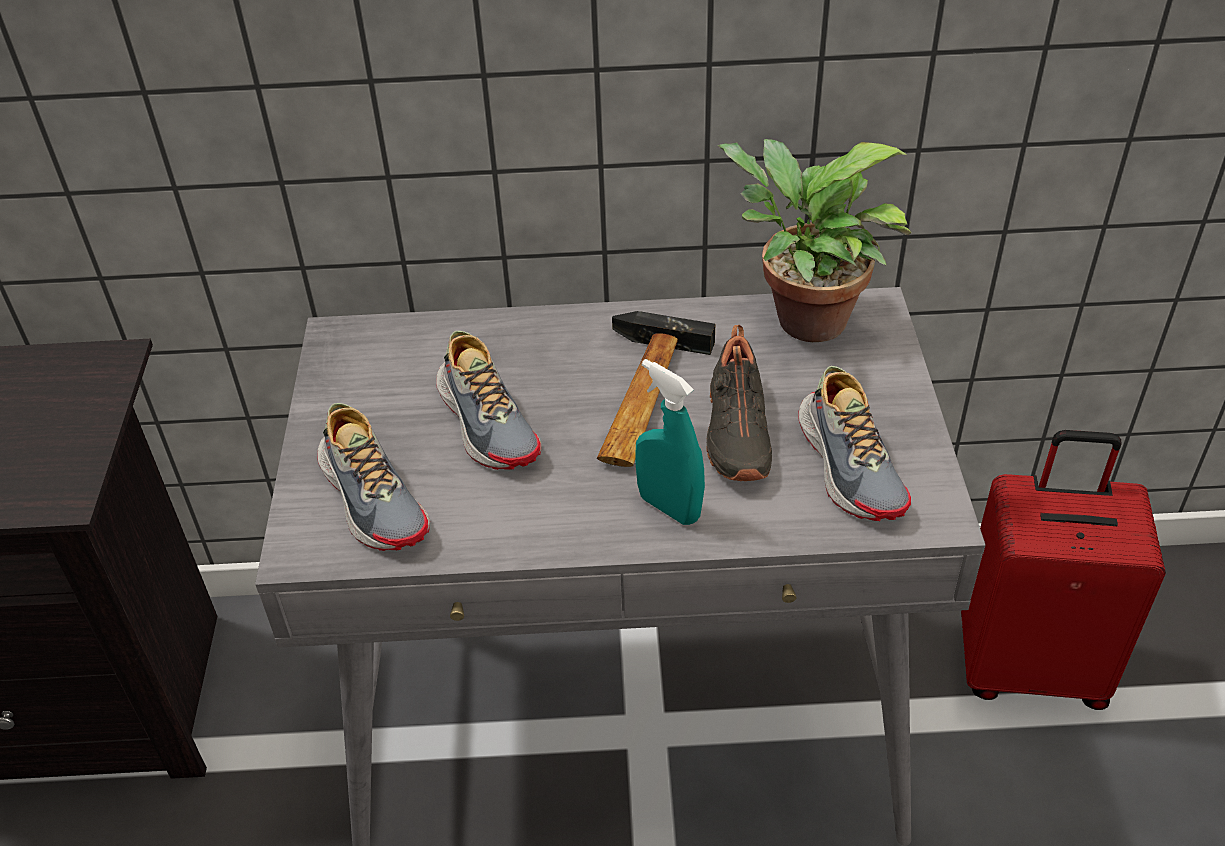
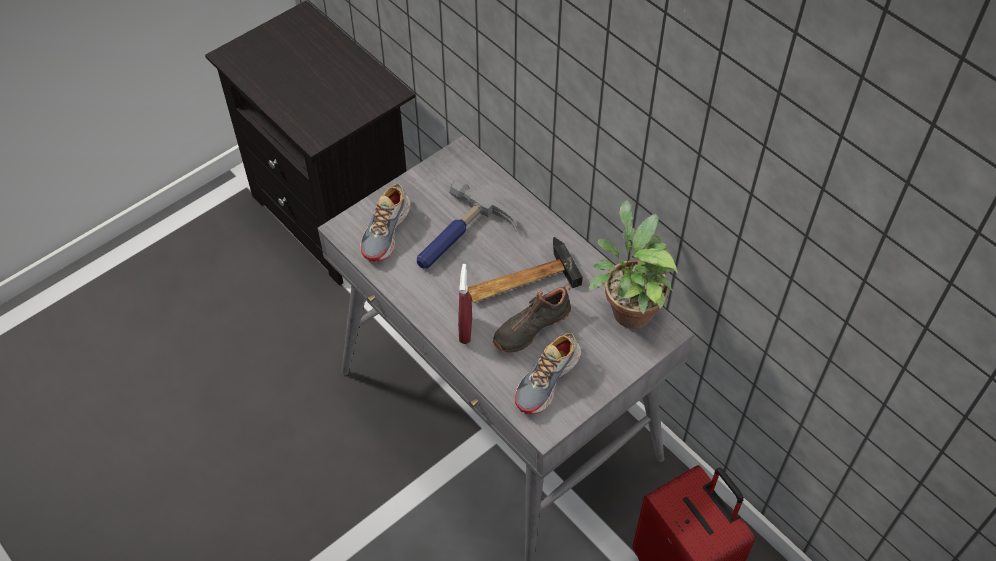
camera: 50 degrees right, 10 degrees up
(488, 421) = (459, 238): shoe -> hammer
(669, 507) = (465, 330): turquoise spray bottle -> red spray bottle

